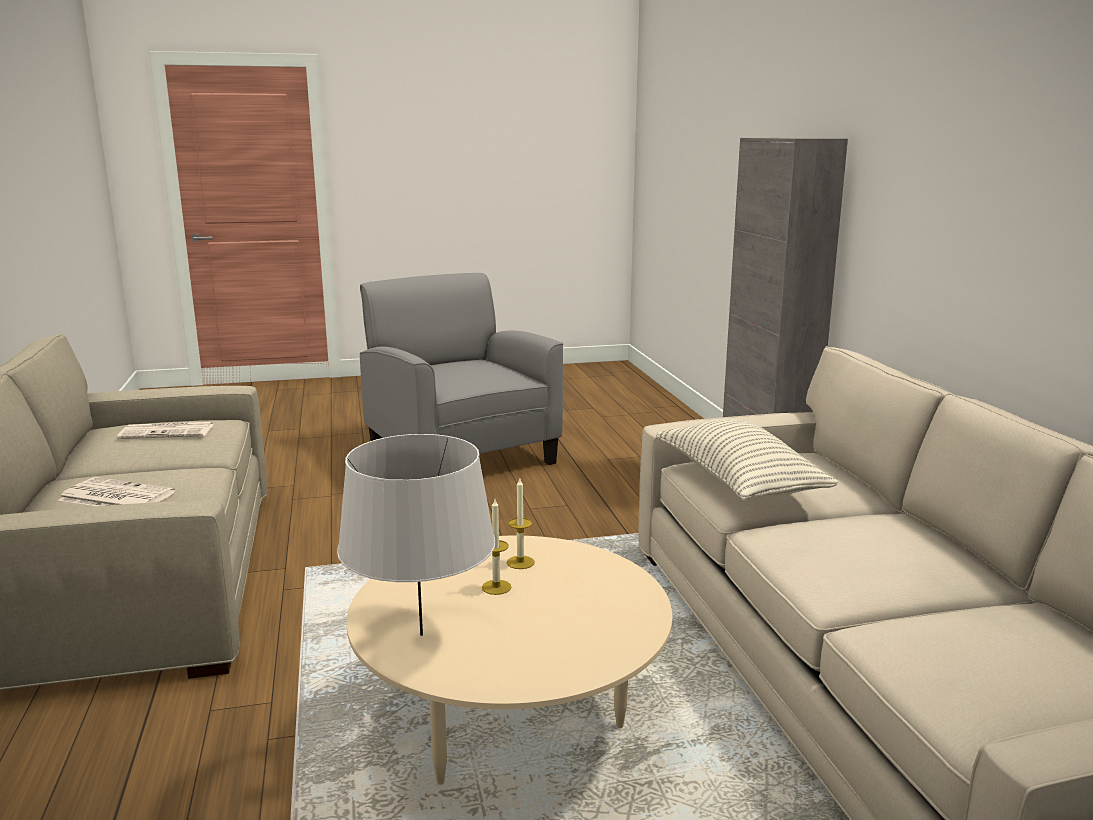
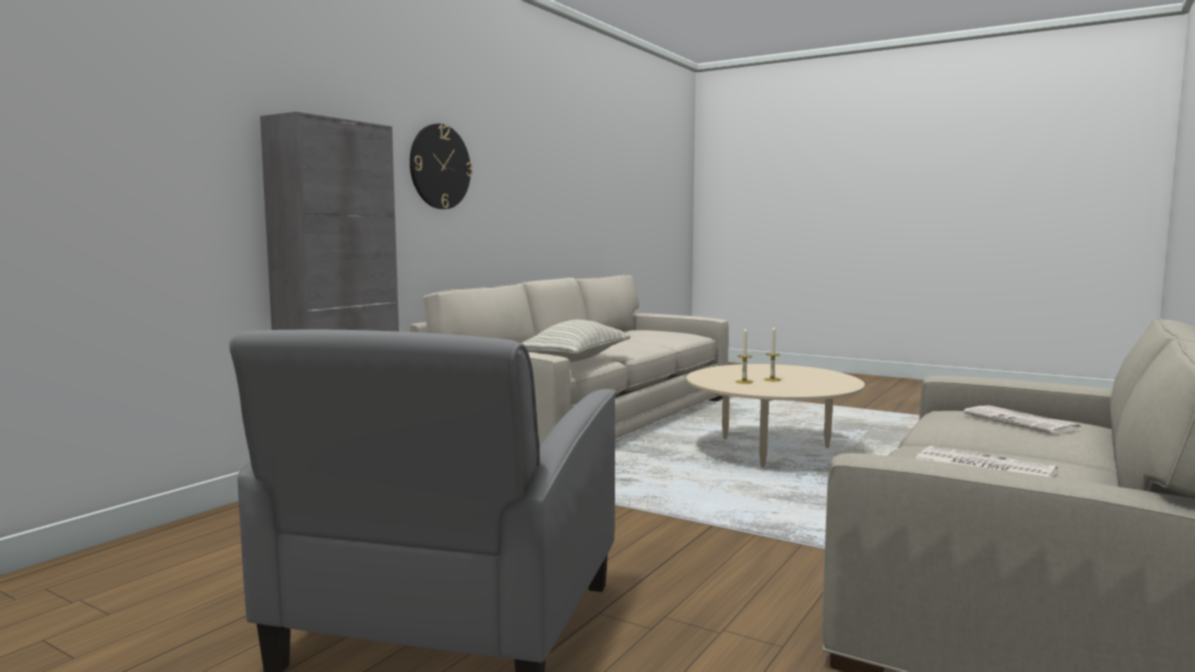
camera: 135 degrees left, 10 degrees down
(420, 635) = (830, 378): grey table lamp -> none
(939, 178) = (440, 166): none -> wall clock

